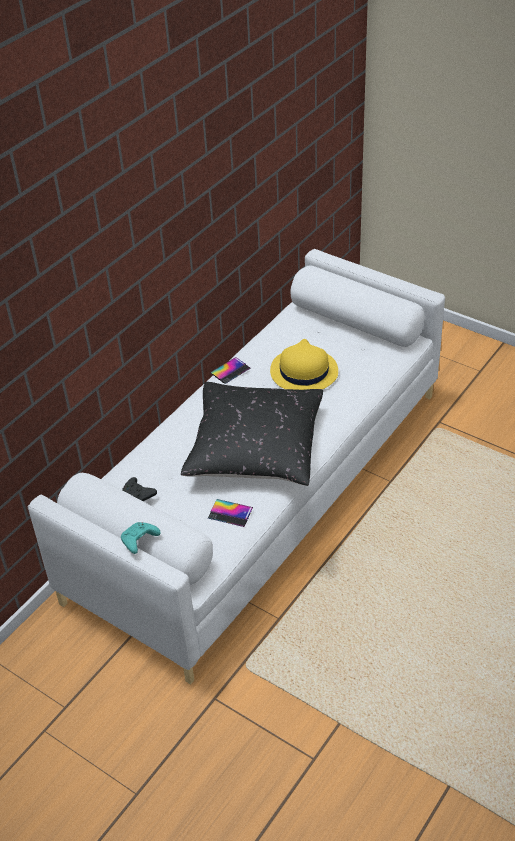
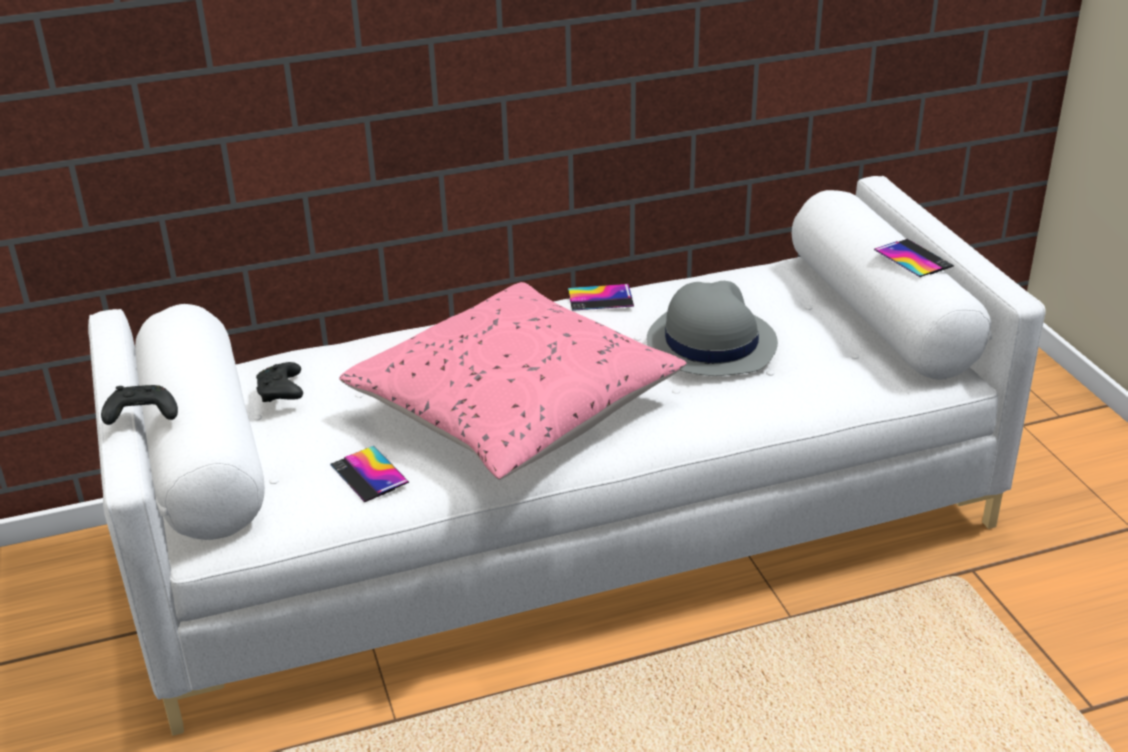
camera: 35 degrees right, 10 degrees down
(139, 541) = (140, 416): turquoise game controller -> black game controller
(255, 448) = (514, 408): black pillow -> pink pillow
(303, 371) = (710, 342): yellow hat -> grey hat
(376, 293) = (913, 258): none -> phone

